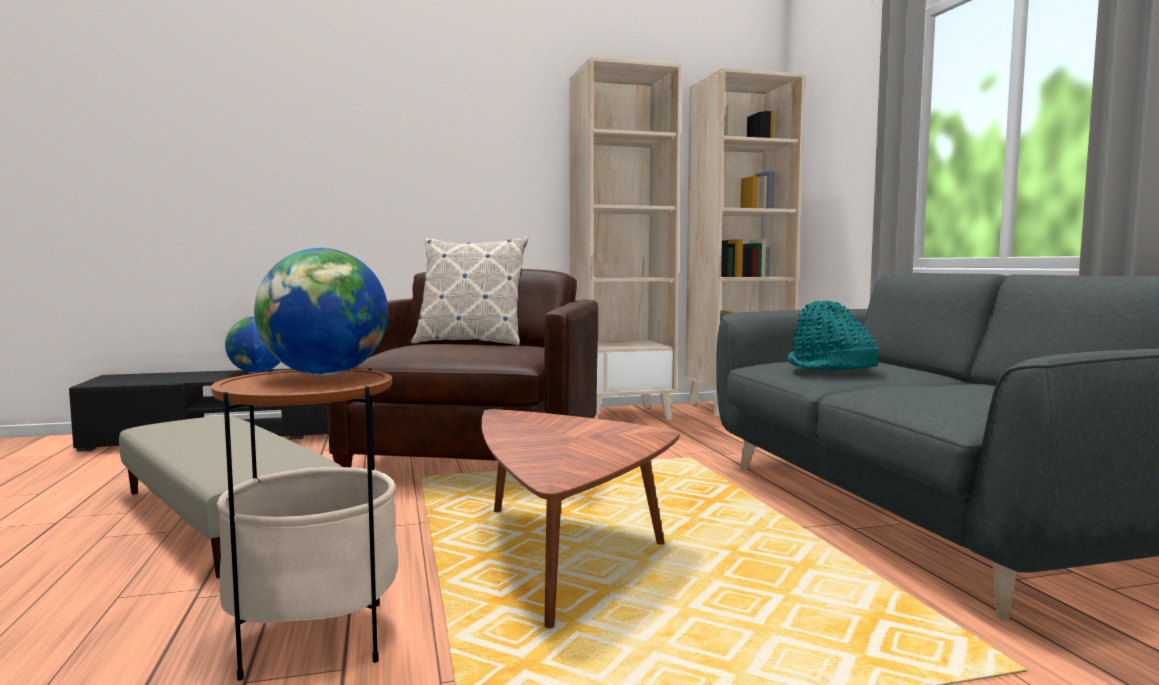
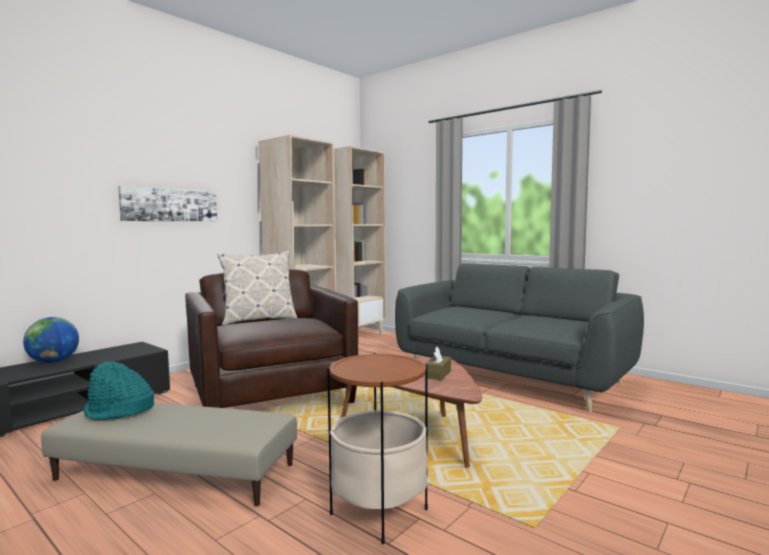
camera: 35 degrees left, 0 degrees up
(325, 375) = (373, 361): globe -> none
(427, 179) = (170, 205): none -> picture
(589, 447) = (438, 374): none -> brown tissue box
(830, 368) = (469, 314): turquoise hat -> turquoise hat (119, 411)

